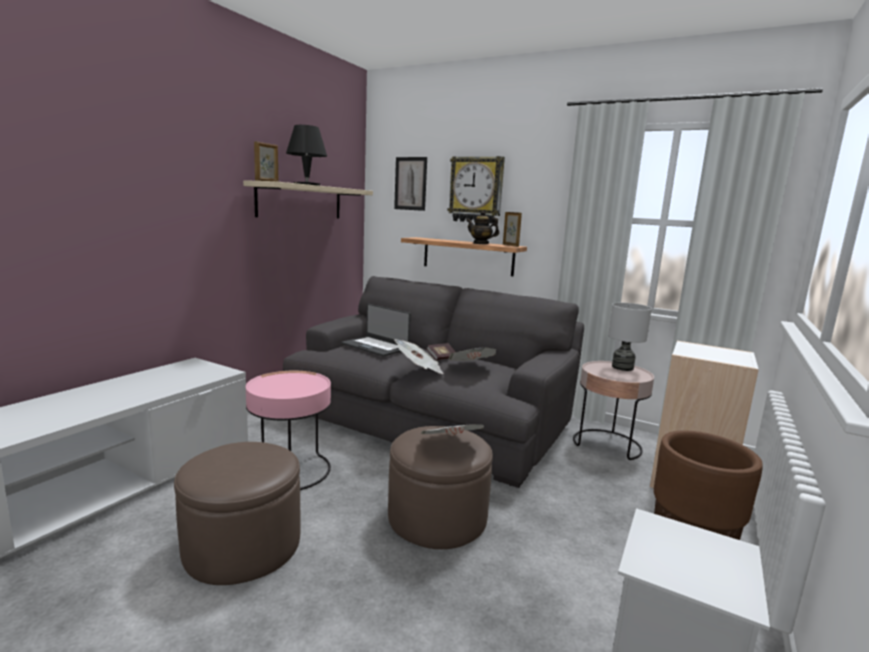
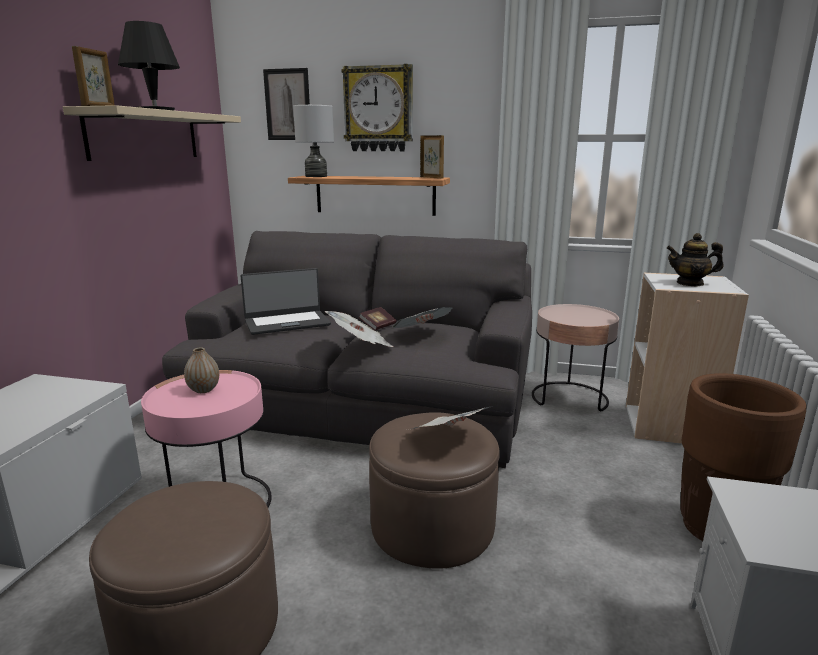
camera: 15 degrees left, 5 degrees up
(291, 382) = (203, 390): none -> vase
(375, 346) = (287, 322): laptop -> laptop turned 45 degrees counterclockwise
(481, 243) = (395, 178): teapot -> teapot (690, 283)
(622, 367) = (580, 309): grey table lamp -> grey table lamp (316, 176)

